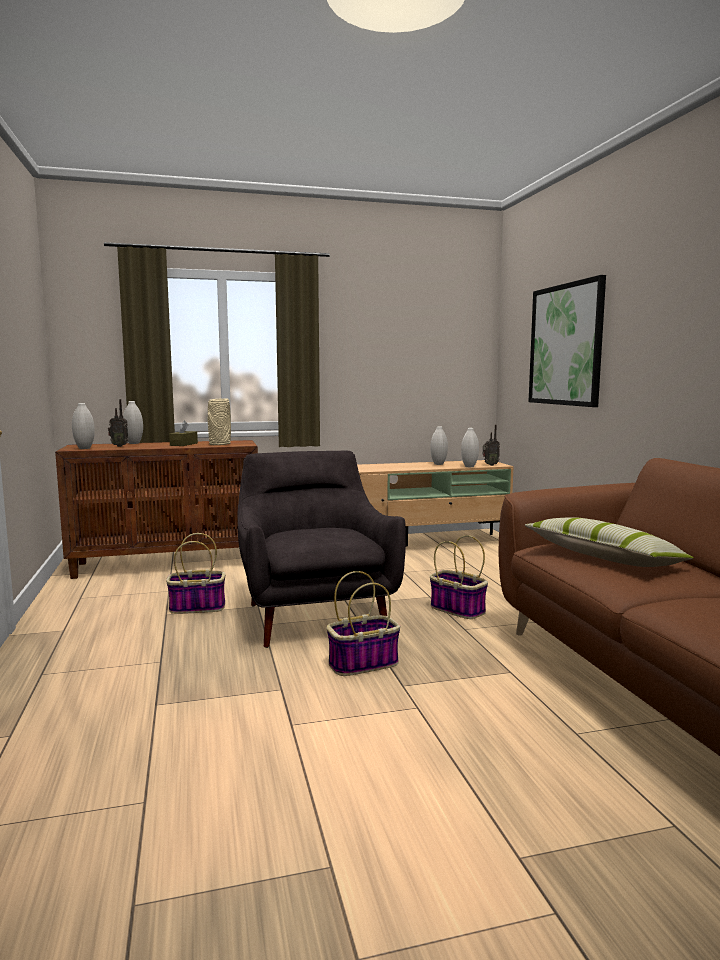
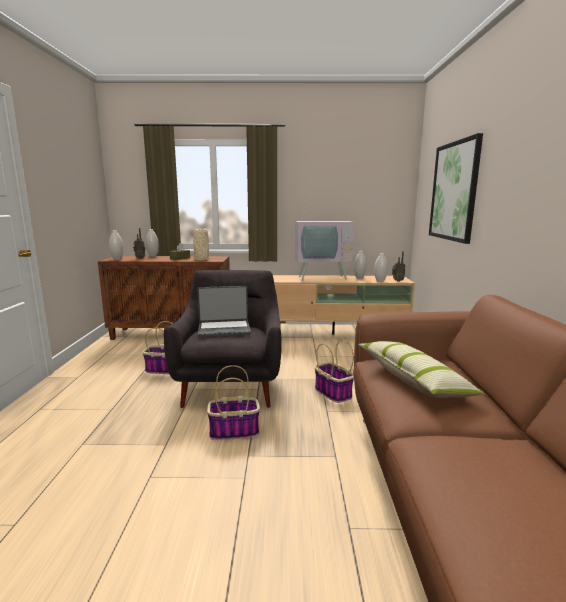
camera: 15 degrees right, 5 degrees up
(311, 531) = (224, 329): none -> laptop
(388, 465) = (321, 277): none -> television

